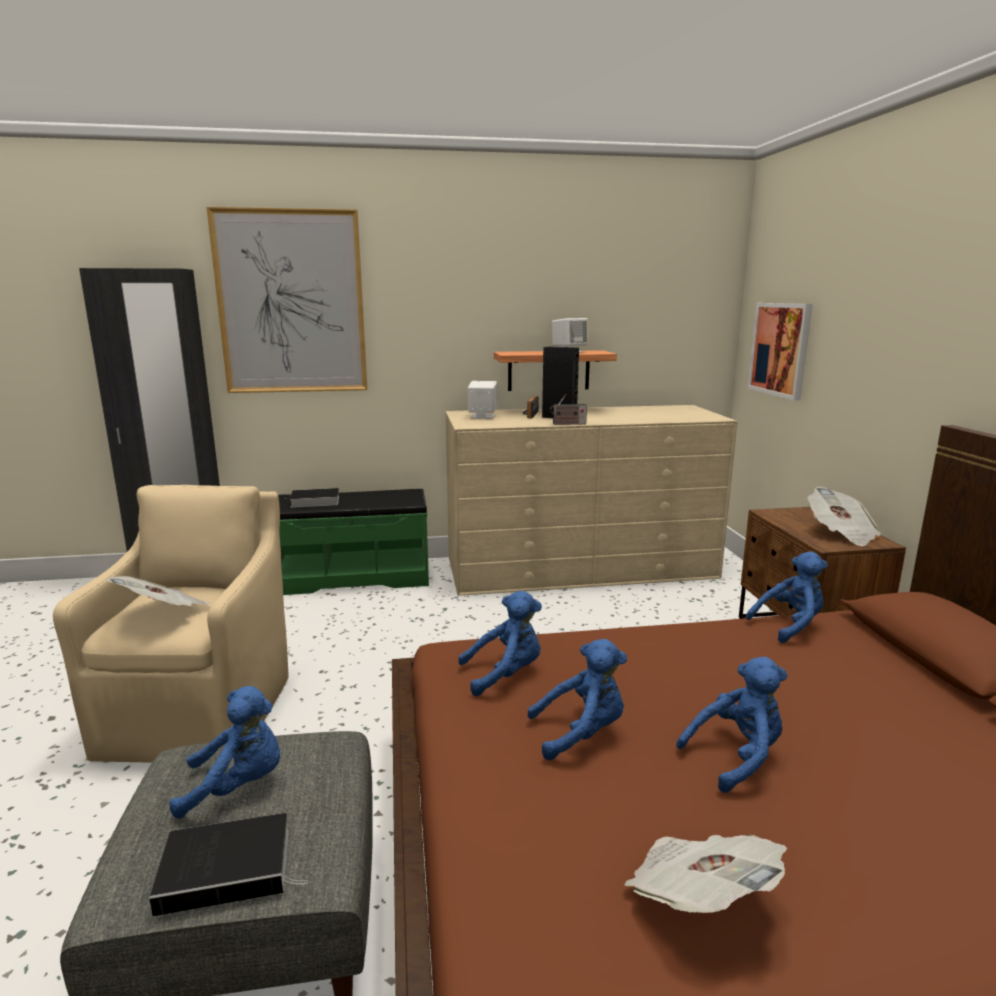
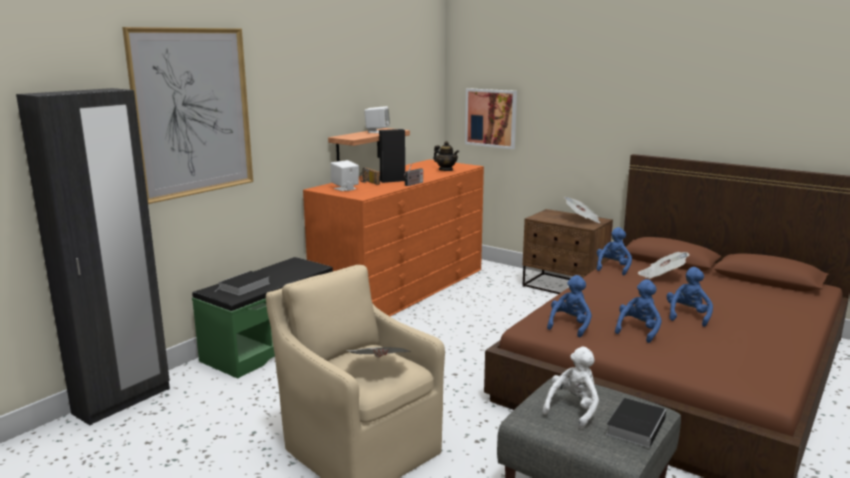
camera: 45 degrees left, 0 degrees up
(238, 786) = (573, 409): blue plush toy -> white plush toy
(580, 568) = (402, 288): beige dresser -> orange dresser
(665, 417) = (446, 170): none -> teapot
(698, 897) = (750, 352): newspaper -> newspaper (661, 276)

